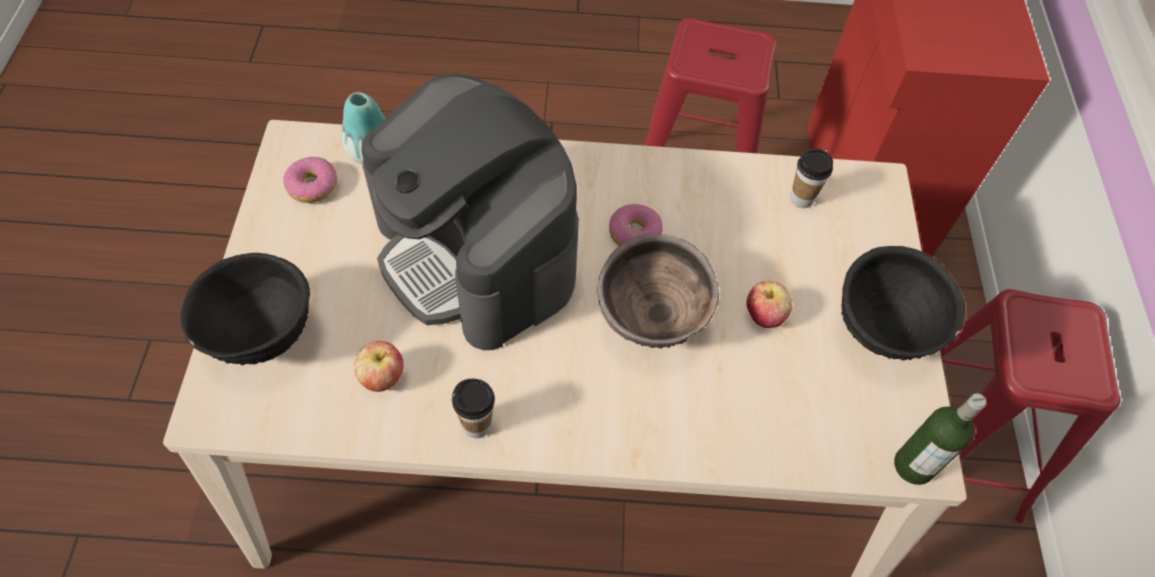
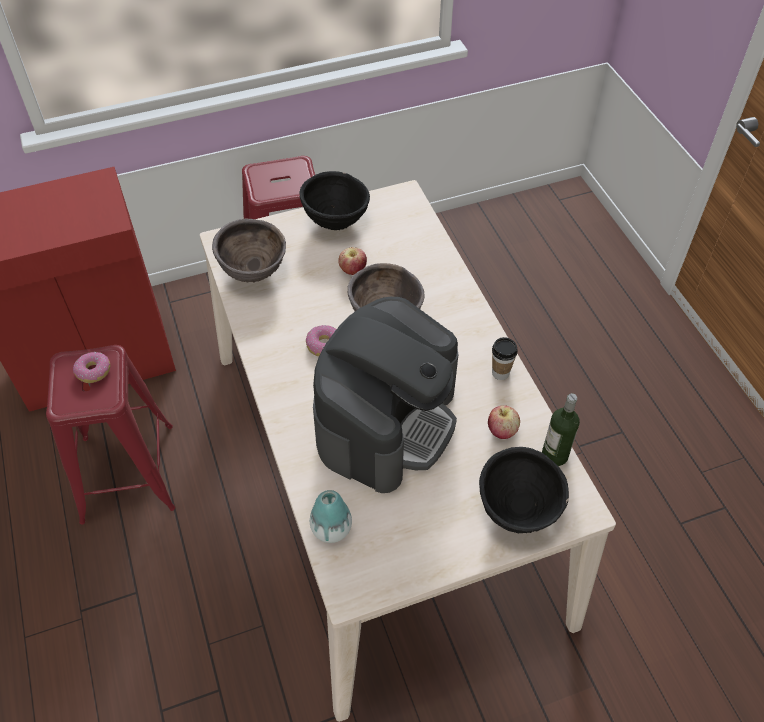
camera: 110 degrees left, 5 degrees down
(312, 186) = (383, 551): donut -> donut (94, 371)
(801, 198) = (253, 273): cup -> brown bowl
(913, 466) = (409, 198): bottle -> bottle (554, 455)

